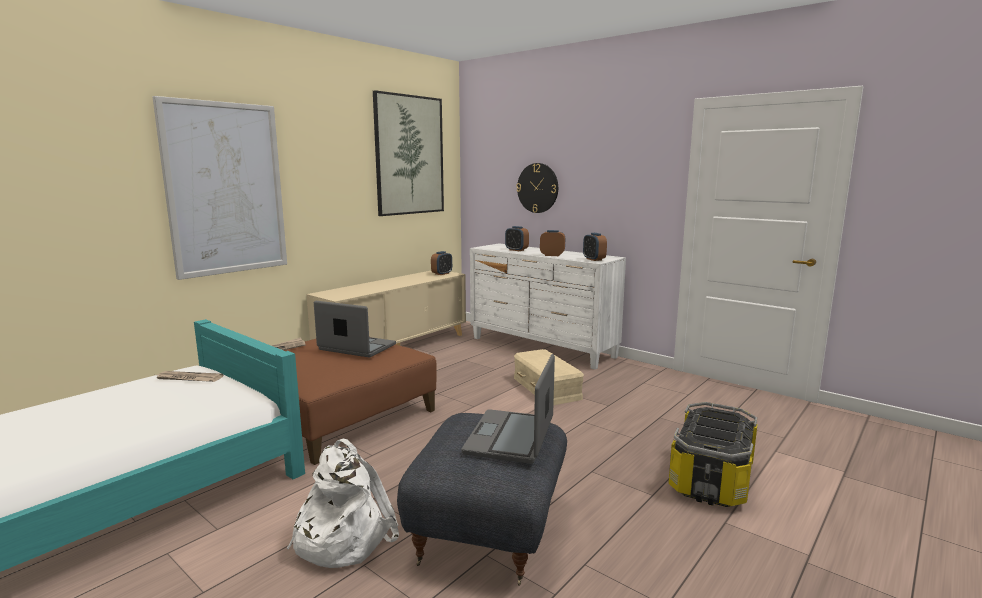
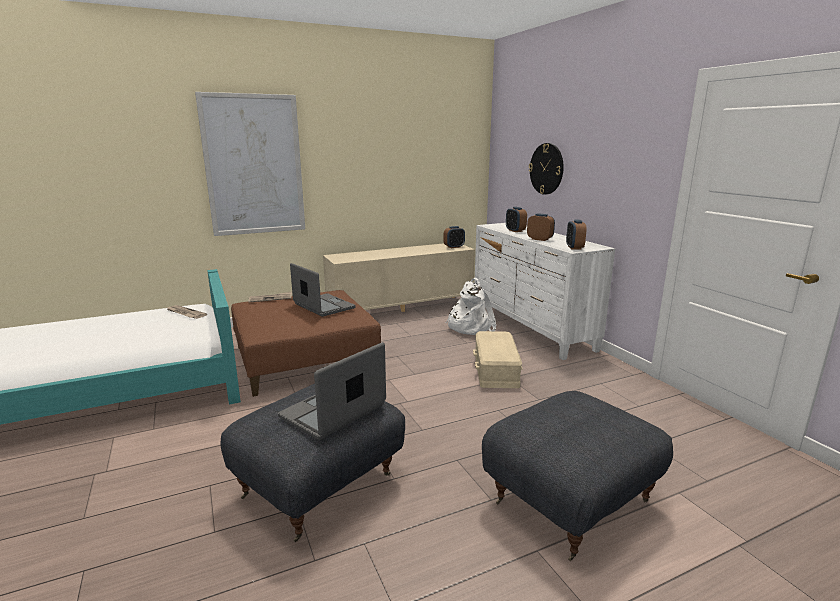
camera: 25 degrees right, 5 degrees up
(341, 537) = (216, 458): white backpack -> white backpack (469, 327)
(409, 155) = (431, 135): picture -> none
(710, 478) = (569, 501): storage box -> grey ottoman

